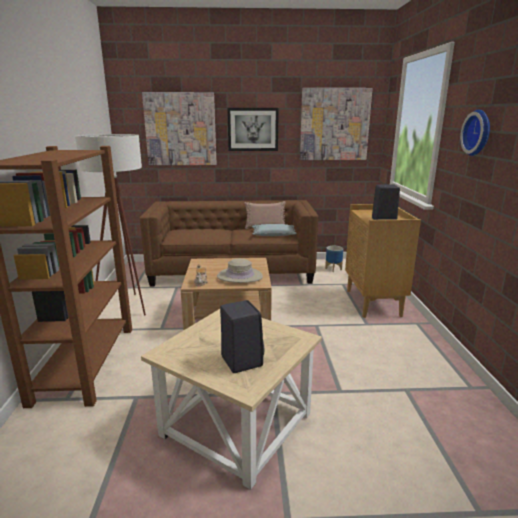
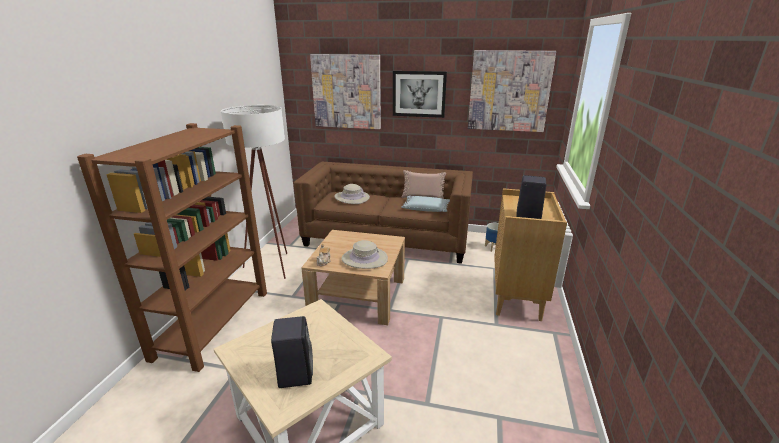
camera: 15 degrees right, 5 degrees up
(197, 232) = (352, 198): none -> beige hat
(478, 132) = (632, 137): wall clock -> none

